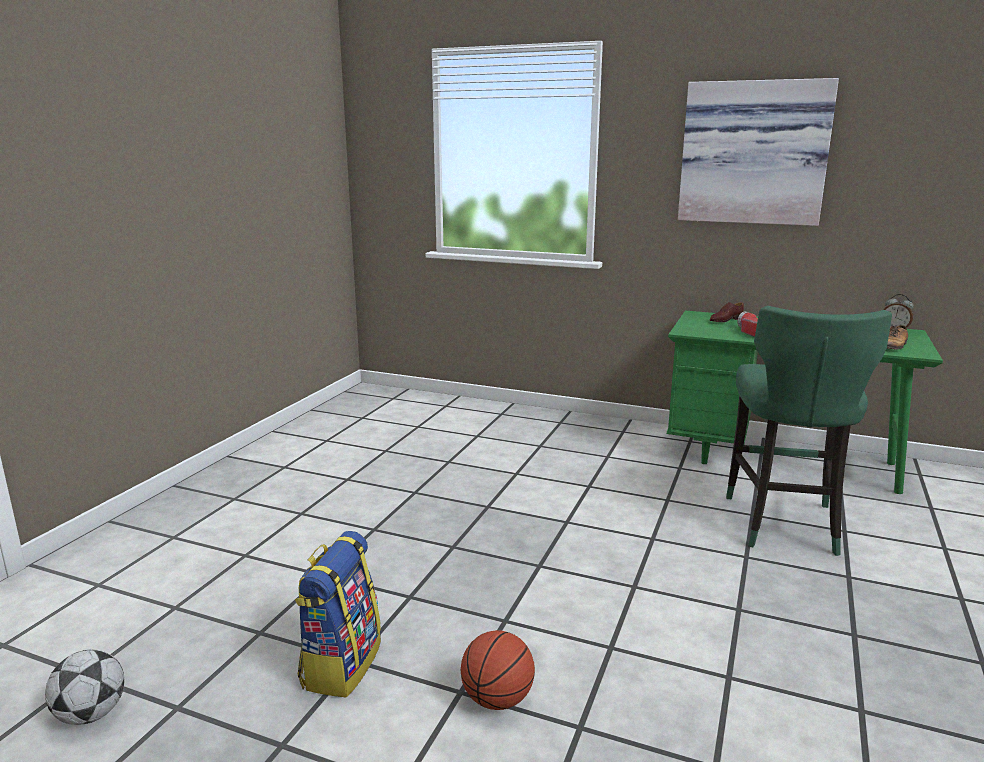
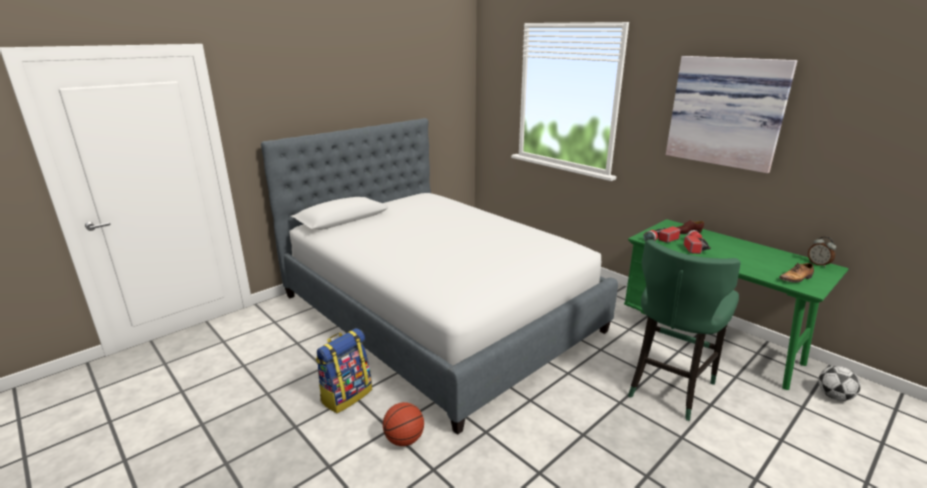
camera: 25 degrees right, 5 degrees up
(91, 714) = (235, 385): football -> football (834, 396)
(398, 504) = (437, 313): none -> bed
(708, 331) = (660, 240): none -> flashlight

